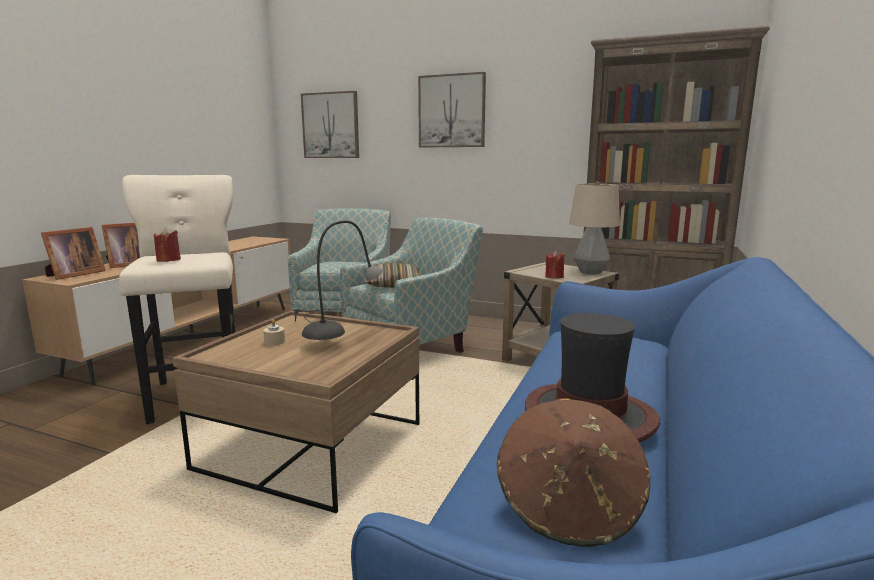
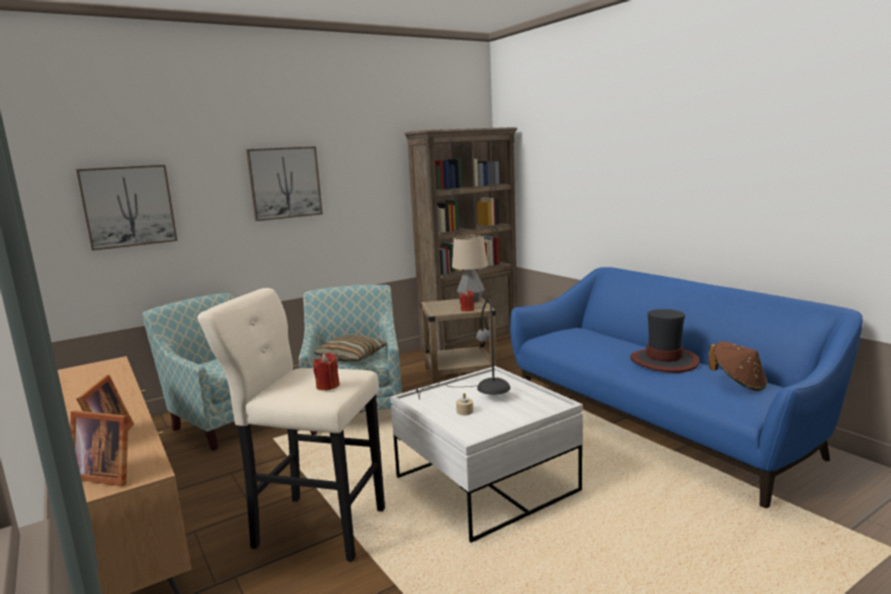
camera: 55 degrees left, 0 degrees up
(73, 275) = (106, 474): picture frame -> picture frame turned 135 degrees clockwise
(312, 446) = (486, 484): brown coffee table -> white coffee table

